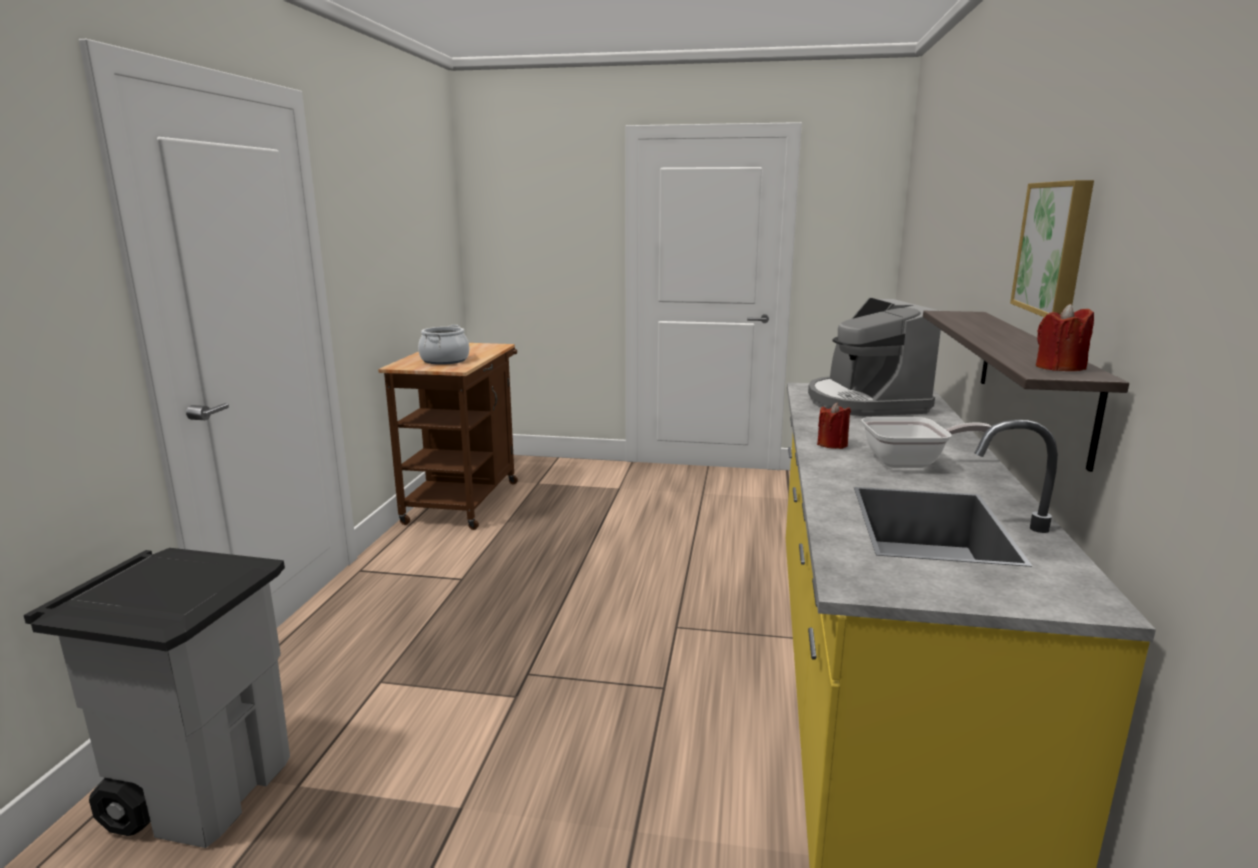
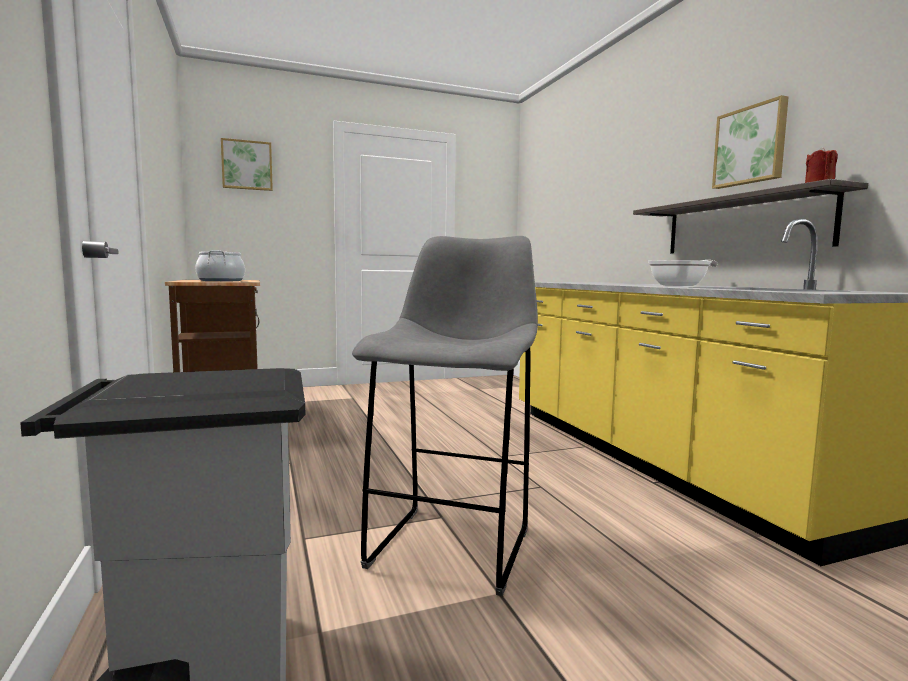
camera: 30 degrees left, 10 degrees down
(486, 735) = (453, 545): none -> grey stool
(524, 195) = (247, 165): none -> picture
(832, 444) = (623, 284): red candle -> none
(864, 402) = (584, 282): coffee machine -> none

